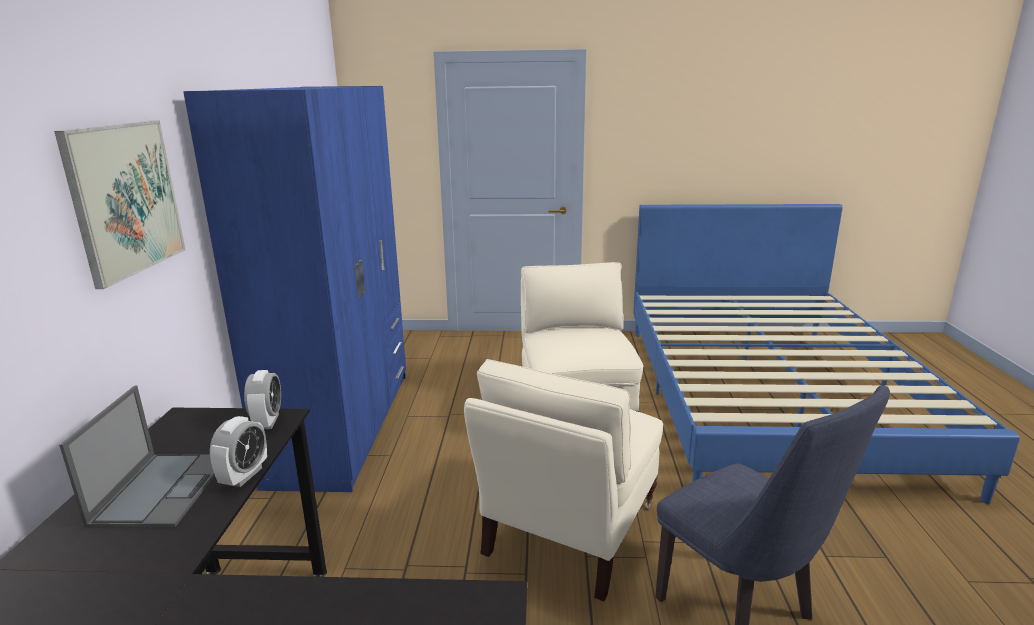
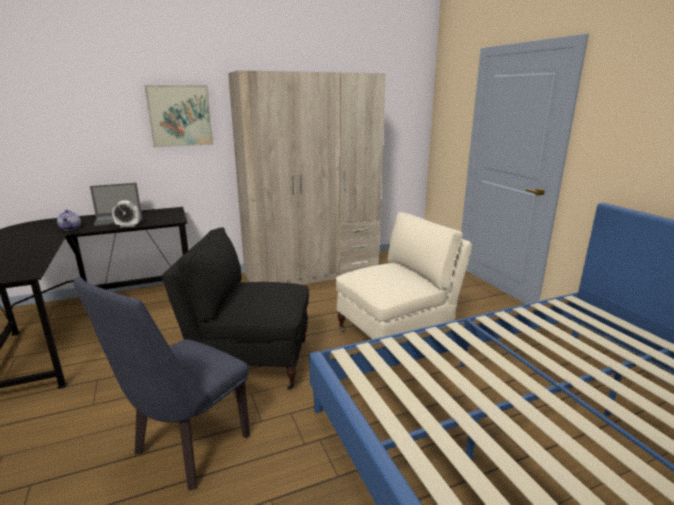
camera: 65 degrees right, 0 degrees up
(138, 568) = (71, 228): none -> teapot
(267, 422) = (172, 219): alarm clock -> none
(344, 424) = (312, 273): blue wardrobe -> beige wardrobe
(568, 531) = (249, 362): beige armchair -> black armchair

